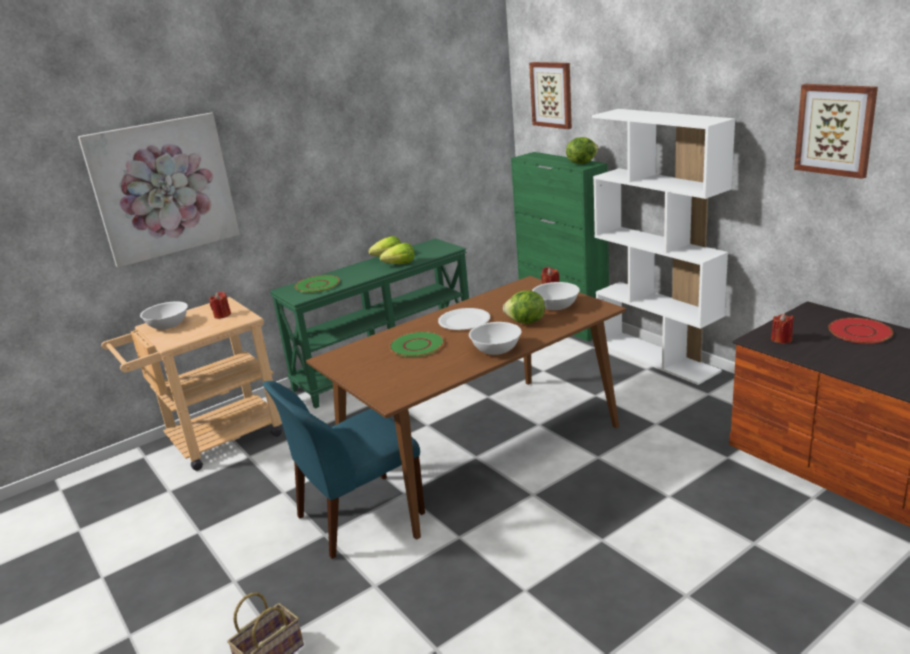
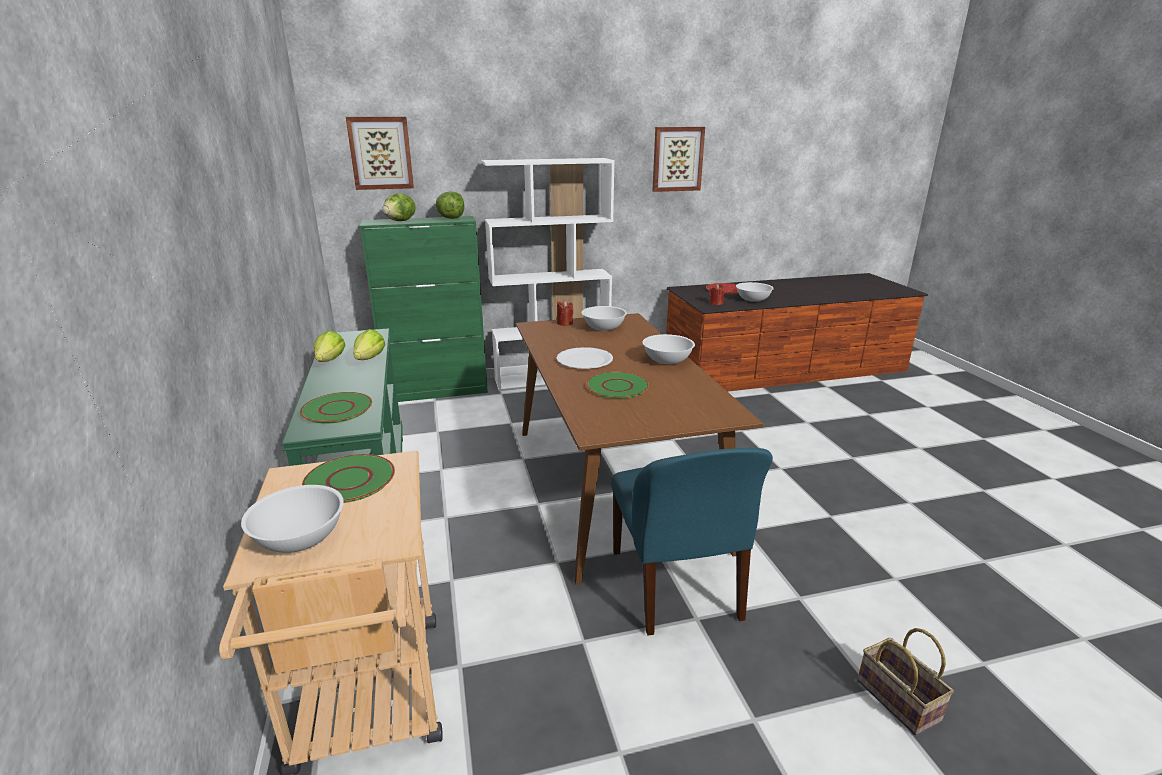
camera: 70 degrees left, 0 degrees up
(163, 188) = (173, 274): picture -> none
(222, 315) = (349, 480): red candle -> green plate
(526, 322) = (622, 342): lettuce -> lettuce (401, 221)
(841, 357) = (753, 300): none -> white bowl

